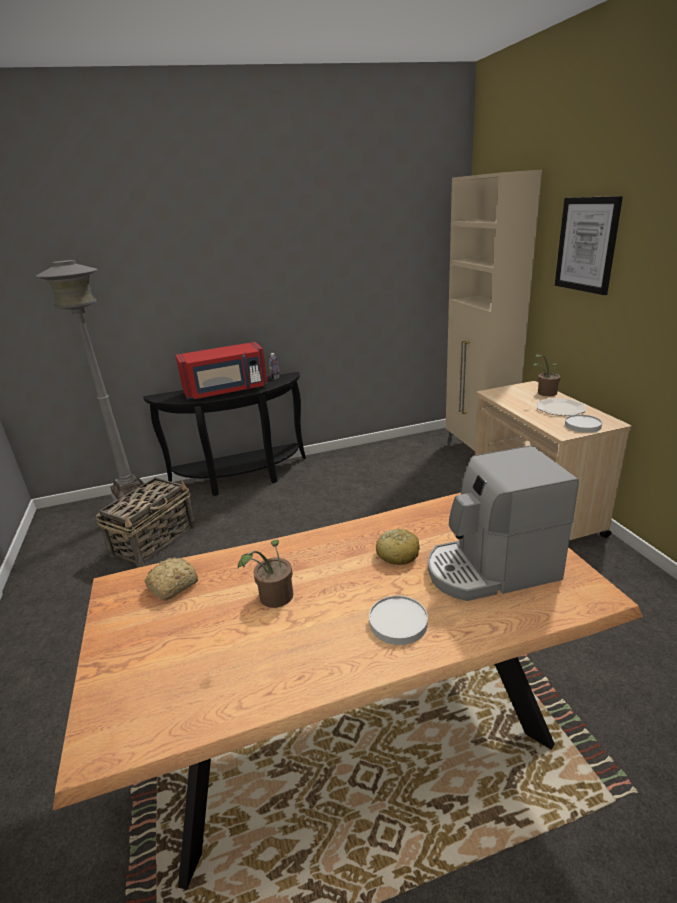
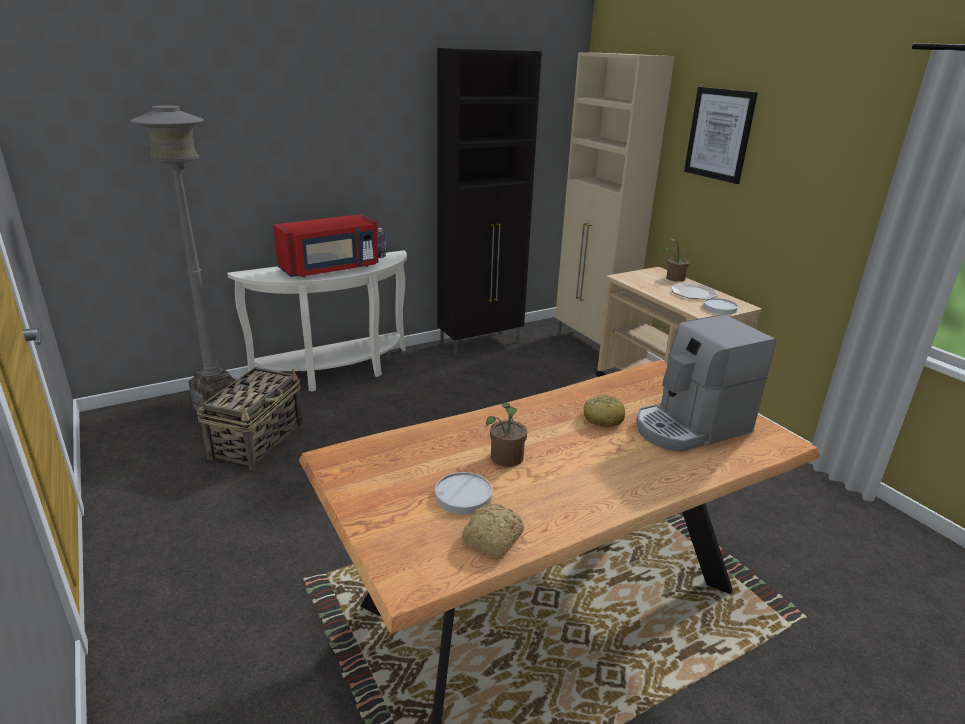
camera: 15 degrees left, 0 degrees up
(171, 586) = (395, 455): bread -> bread (491, 539)
(241, 479) = (337, 373): black console table -> white console table
(375, 451) = (481, 343): none -> black cabinet
(397, 622) = (630, 471): white plate -> white plate (463, 496)

